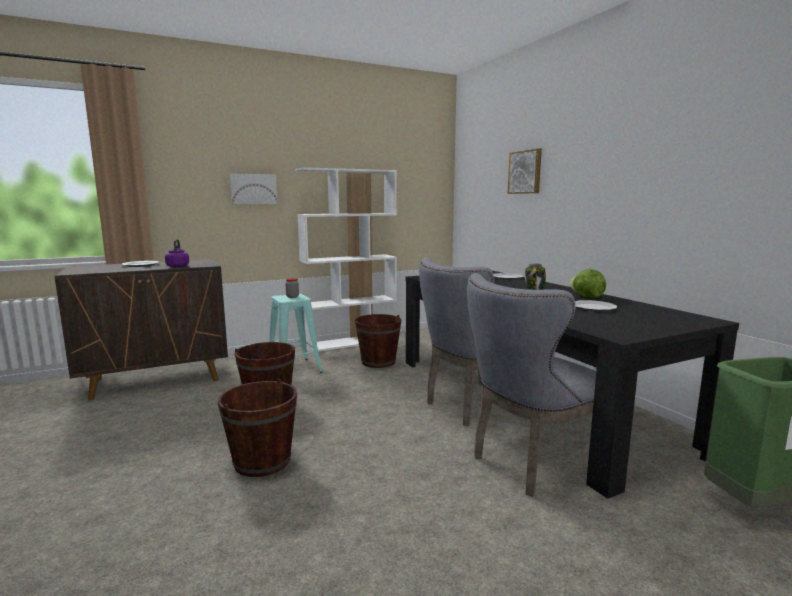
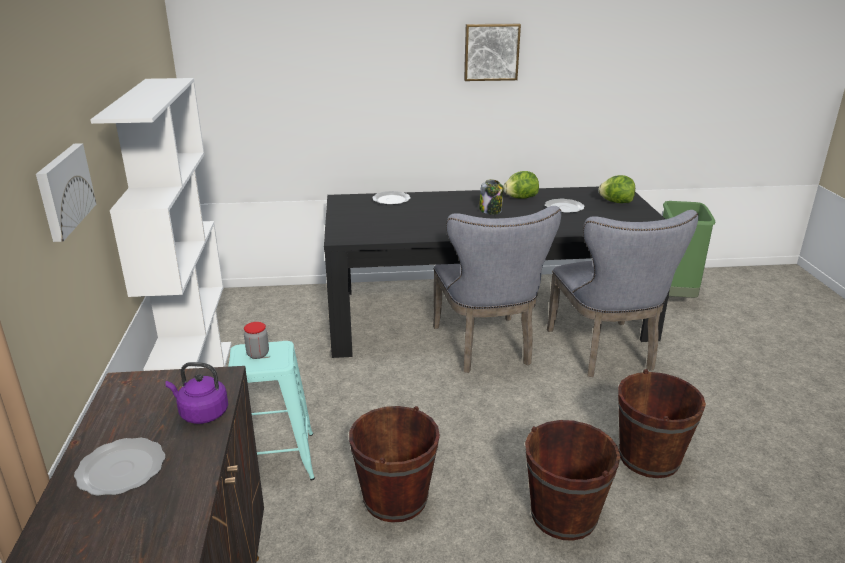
camera: 70 degrees left, 15 degrees up
(378, 362) = (310, 377): brown bucket -> brown bucket (649, 458)
(525, 172) = (354, 59): picture -> picture (491, 52)
(659, 320) = (616, 202): none -> lettuce

